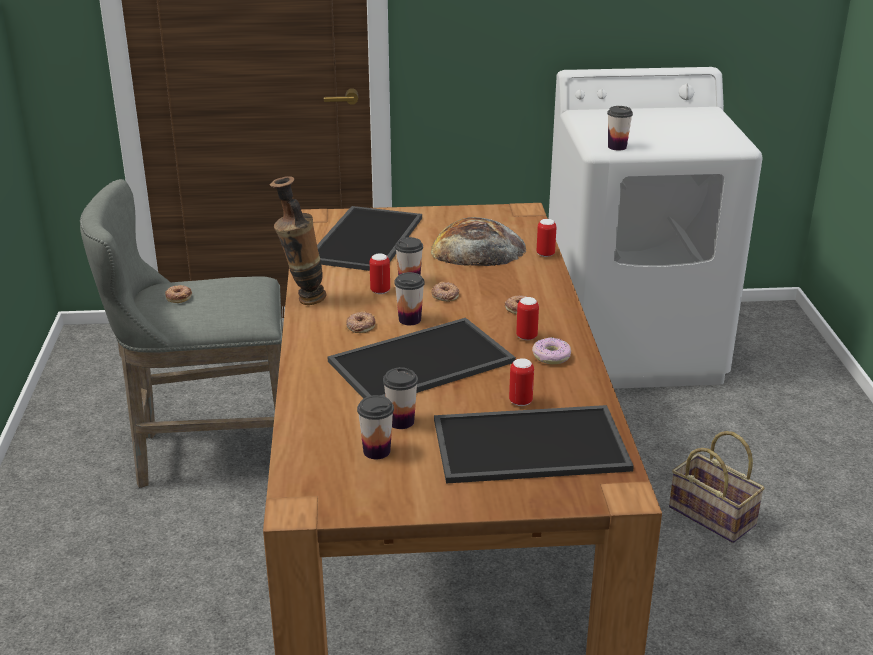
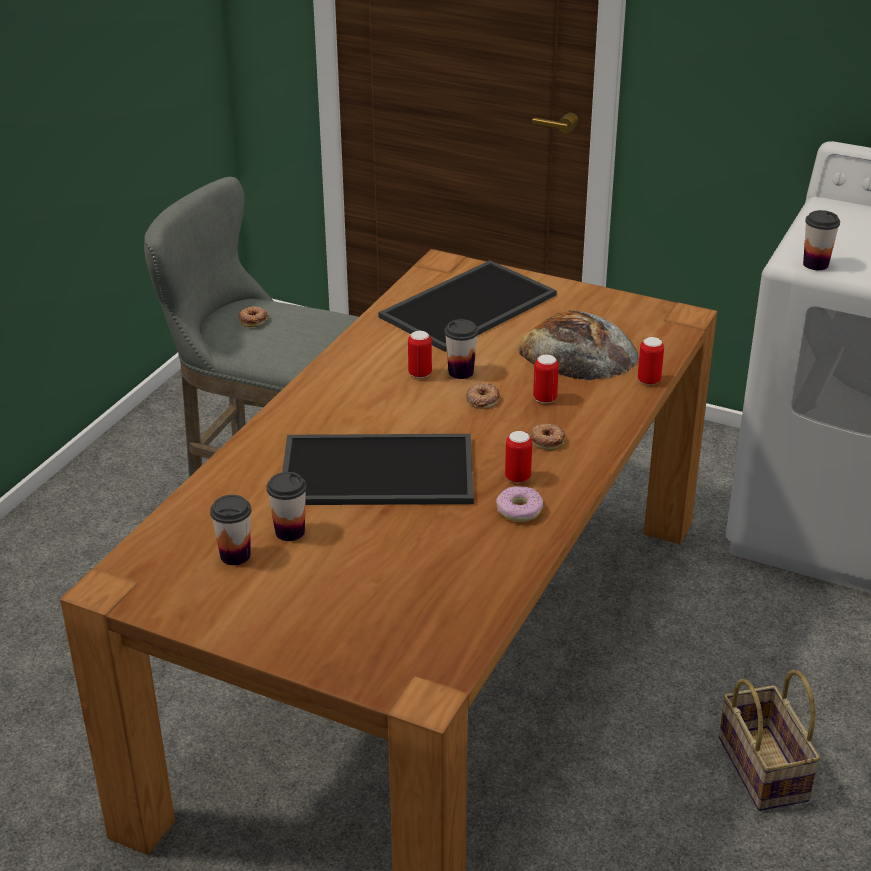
camera: 30 degrees right, 5 degrees up
(302, 300) = (332, 362): vase -> none
(360, 326) = (359, 409): donut -> none
(409, 320) = (415, 418): cup -> none
(520, 401) = (430, 552): can -> can (545, 399)
(528, 447) = (384, 606): tray -> none

